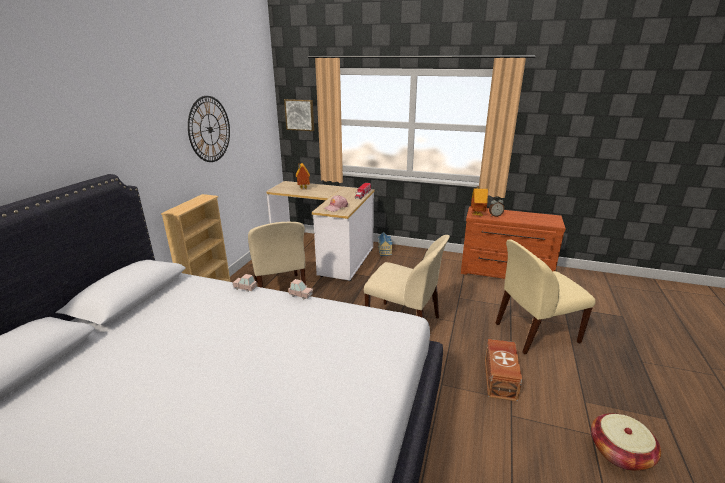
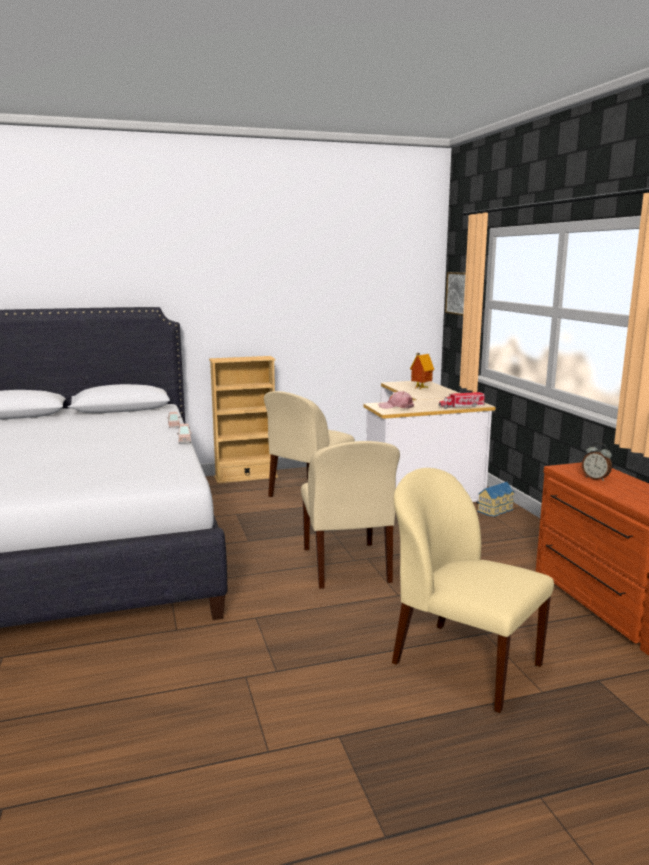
camera: 55 degrees right, 10 degrees down
(210, 129) = (304, 291): wall clock -> none
(477, 215) = (569, 469): toy house -> none
(500, 378) = (312, 655): brown storage box -> none
(619, 452) = (251, 783): basket -> none

